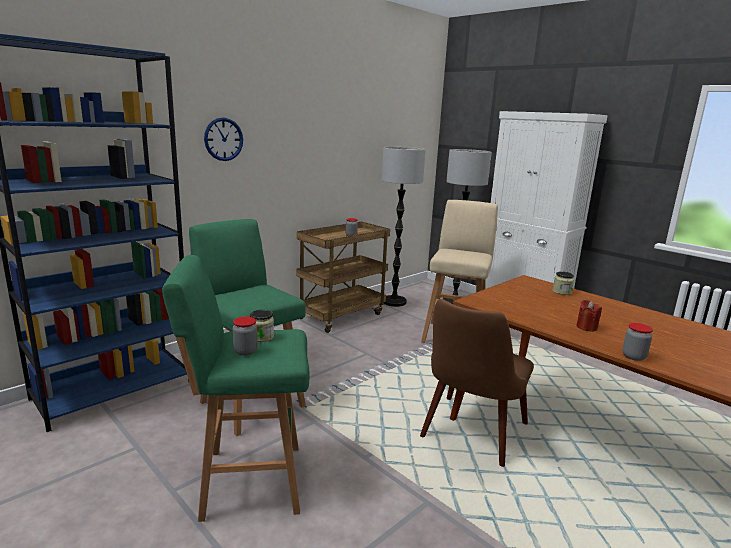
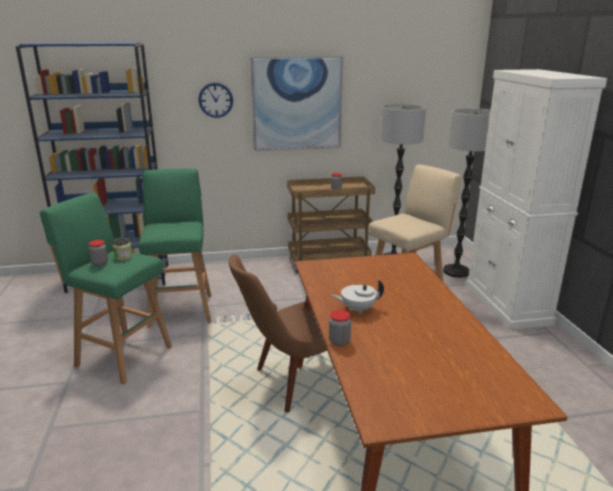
camera: 35 degrees right, 5 degrees up
(304, 145) = (297, 103): none -> picture
(561, 292) = (413, 275): jar -> none
(586, 327) = (357, 309): red candle -> white teapot

